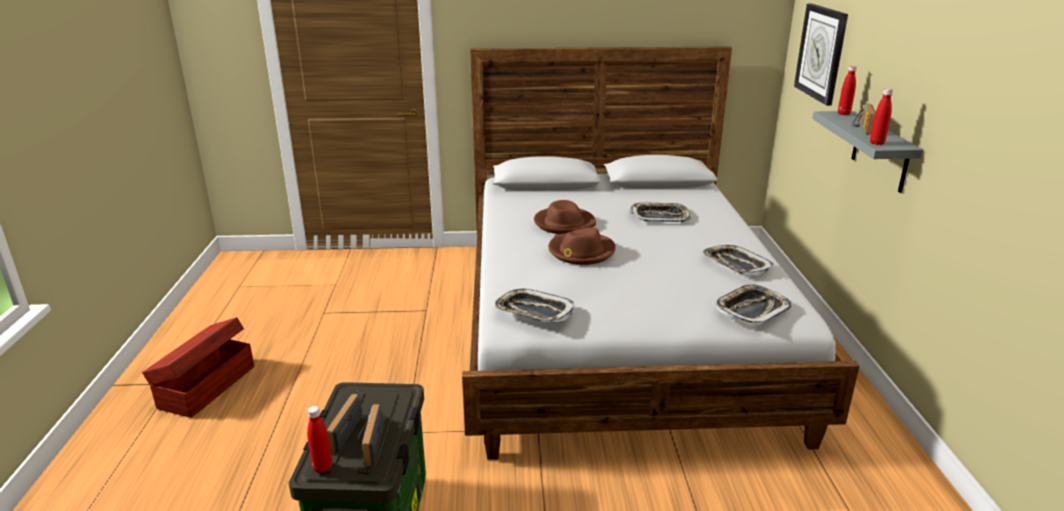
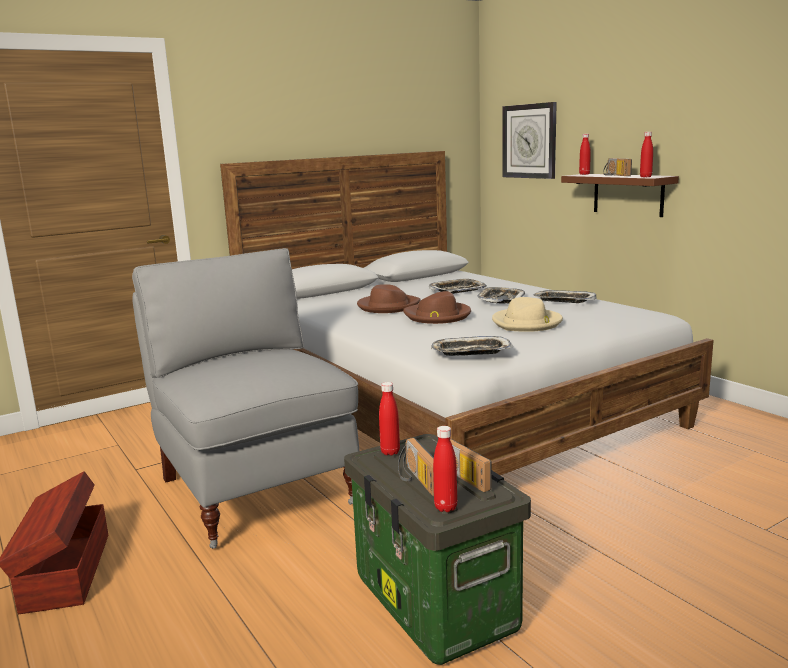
camera: 30 degrees left, 10 degrees down
(365, 394) = (390, 452): none -> red bottle
(374, 364) = (256, 490): none -> grey chair
(646, 287) = (527, 323): none -> beige hat
(752, 309) = (622, 317): tray -> tray (500, 299)
(880, 152) = (628, 194): grey shelf -> brown shelf

